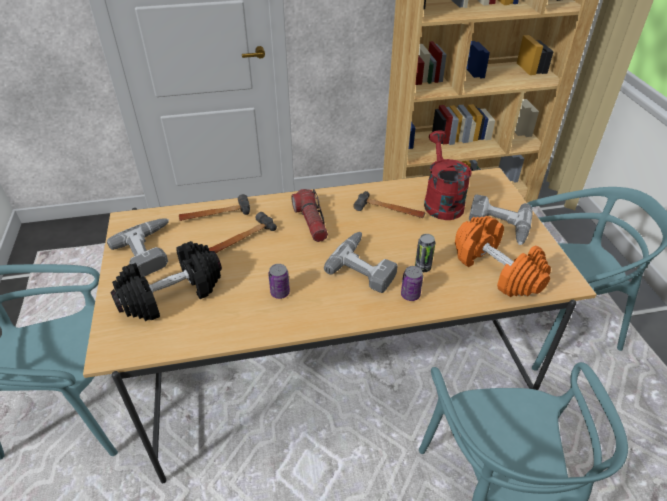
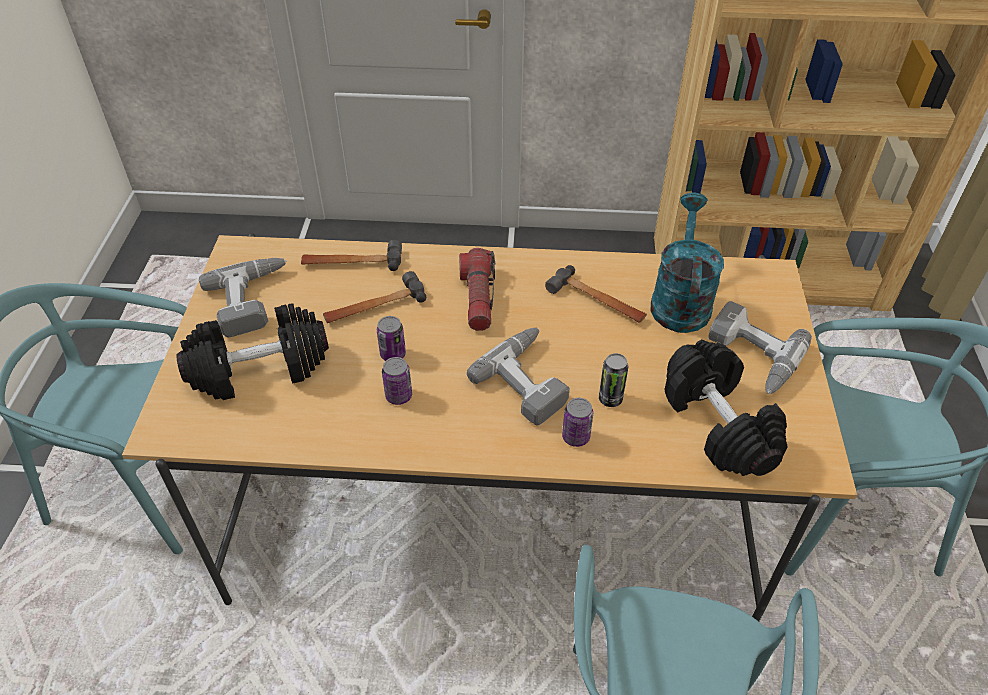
camera: 15 degrees right, 5 degrees up
(265, 267) = (393, 354): none -> can
(441, 201) = (680, 300): red watering can -> turquoise watering can
(497, 270) = (719, 425): orange dumbbell -> black dumbbell

